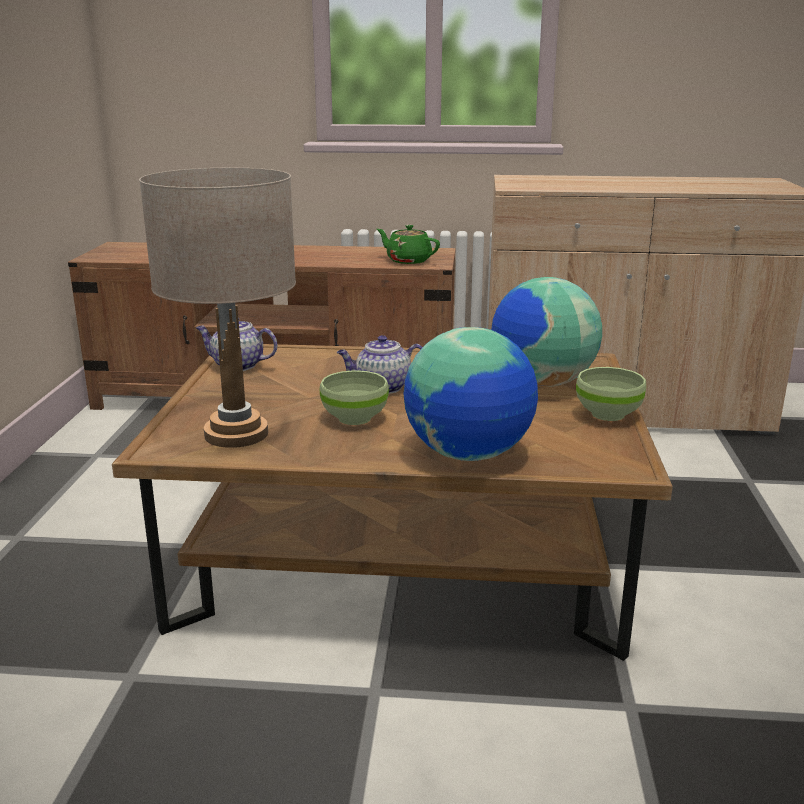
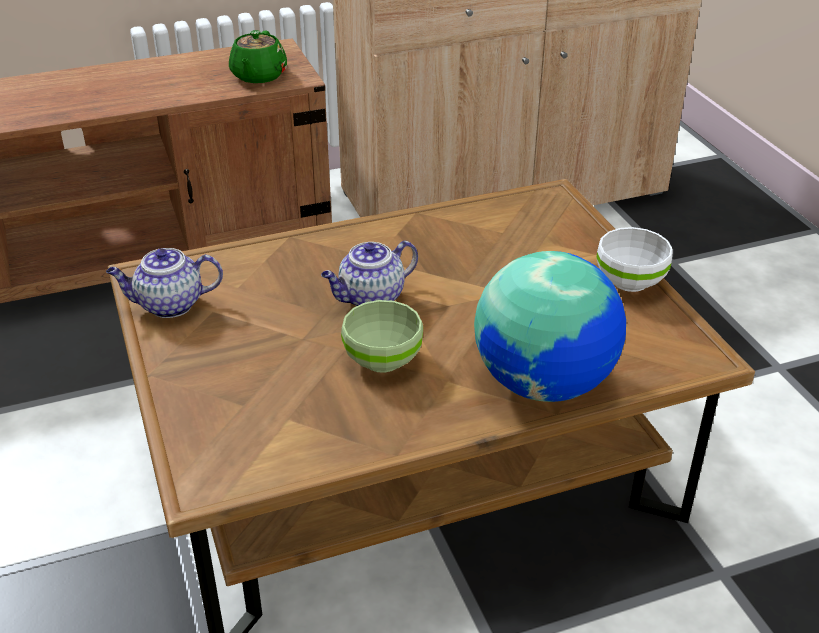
camera: 25 degrees left, 15 degrees up
(236, 434) = (271, 426): beige table lamp -> none
(408, 260) = (258, 76): green teapot -> green teapot turned 90 degrees counterclockwise
(541, 383) = (530, 246): globe -> none
(609, 414) = (631, 281): green bowl -> white bowl

